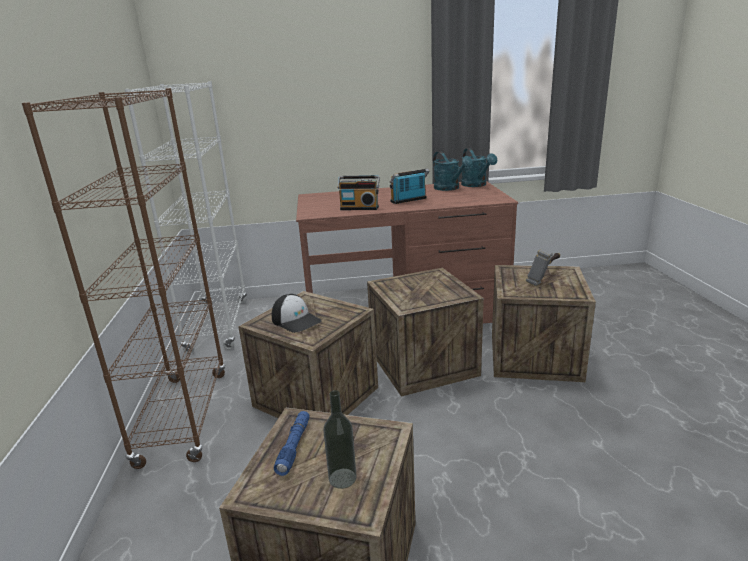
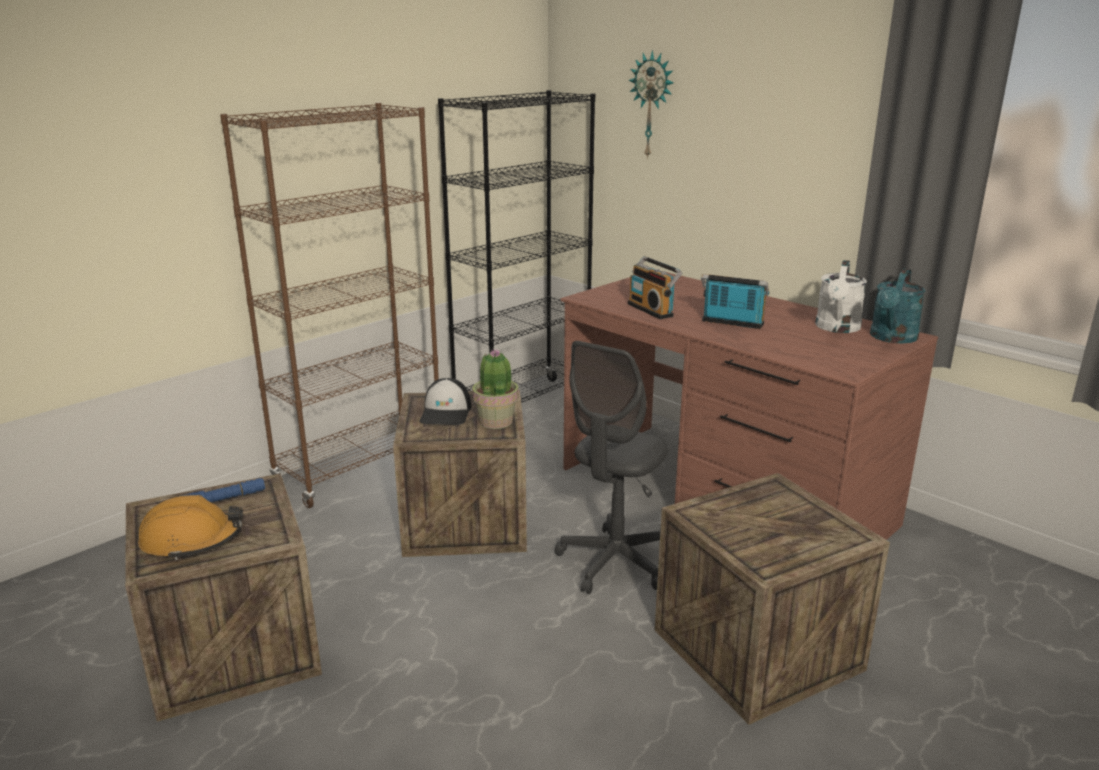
camera: 50 degrees right, 0 degrees up
(218, 325) = (523, 405): white bookcase -> black bookcase
(260, 84) = (652, 105): none -> wall clock
(334, 309) = (496, 421): none -> potted plant
(342, 478) = (192, 540): bottle -> orange hard hat
(423, 364) = (614, 562): crate -> grey office chair
(449, 188) = (837, 328): turquoise watering can -> white watering can
(545, 275) = (800, 522): hammer -> none

